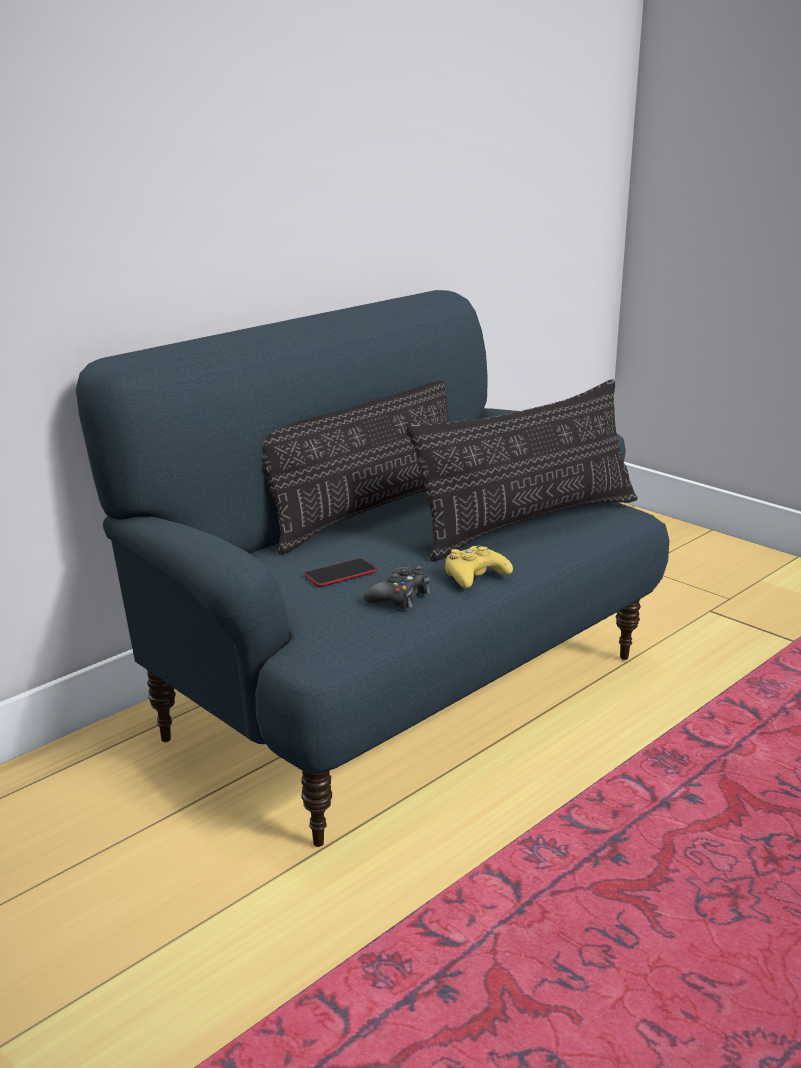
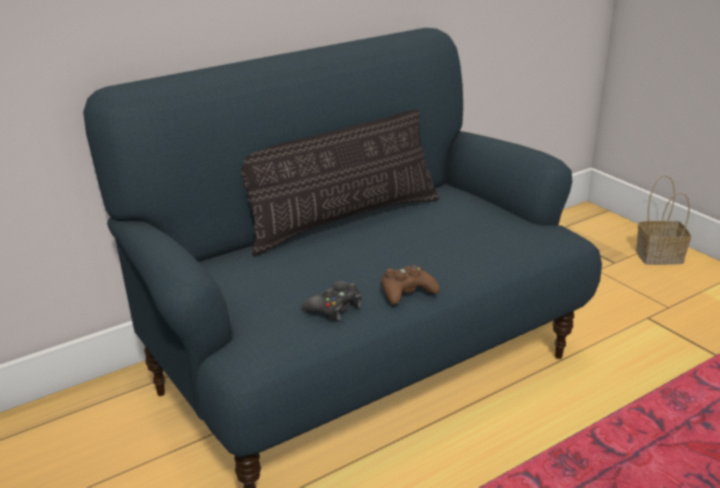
camera: 10 degrees right, 5 degrees up
(340, 574) = (294, 280): phone -> none
(475, 575) = (406, 292): yellow game controller -> brown game controller
(528, 523) = (472, 242): pillow -> none
(705, 548) = (660, 256): none -> basket

